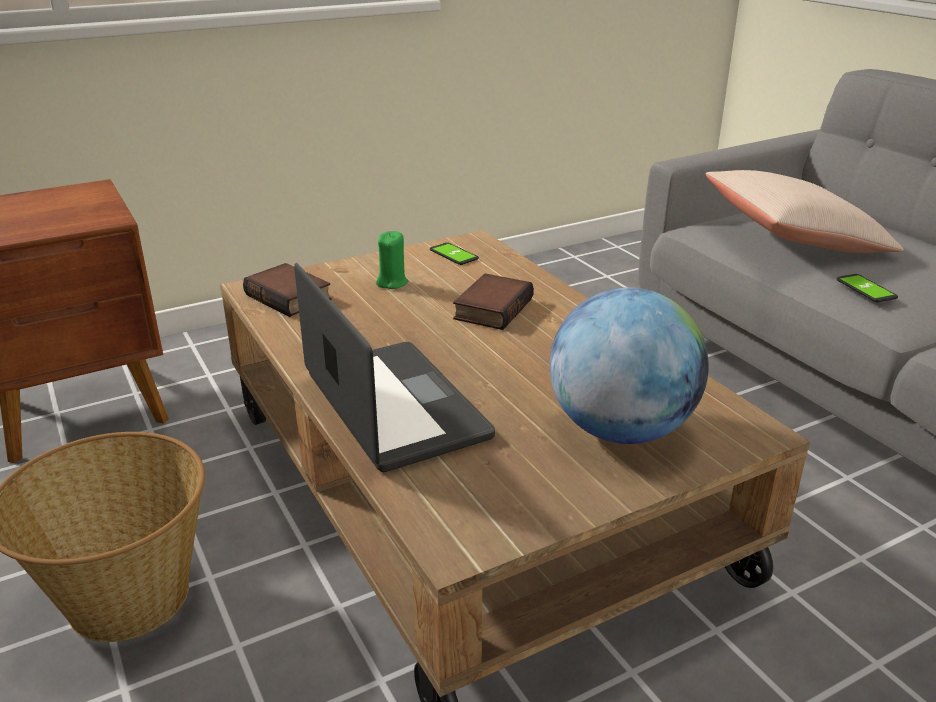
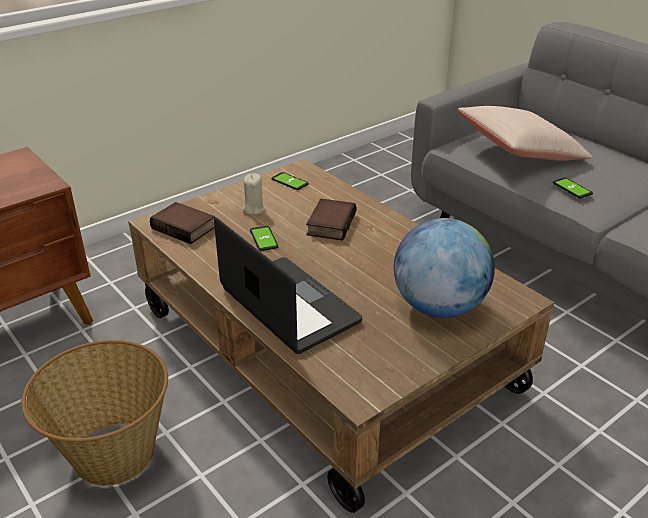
camera: 10 degrees left, 5 degrees up
(391, 319) = (264, 239): none -> phone
(392, 282) = (253, 209): green candle -> beige candle

